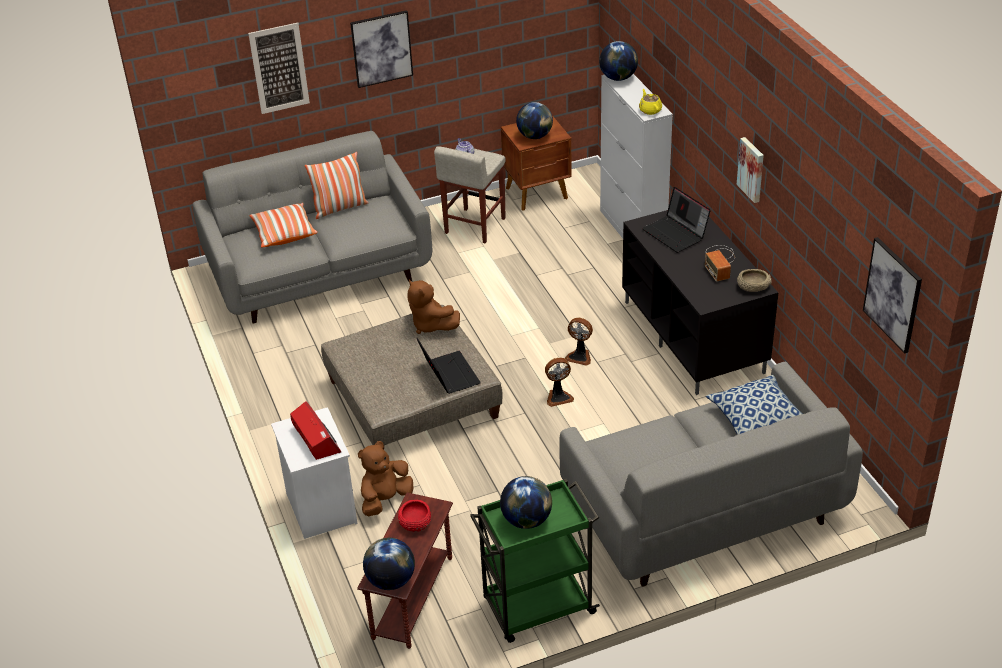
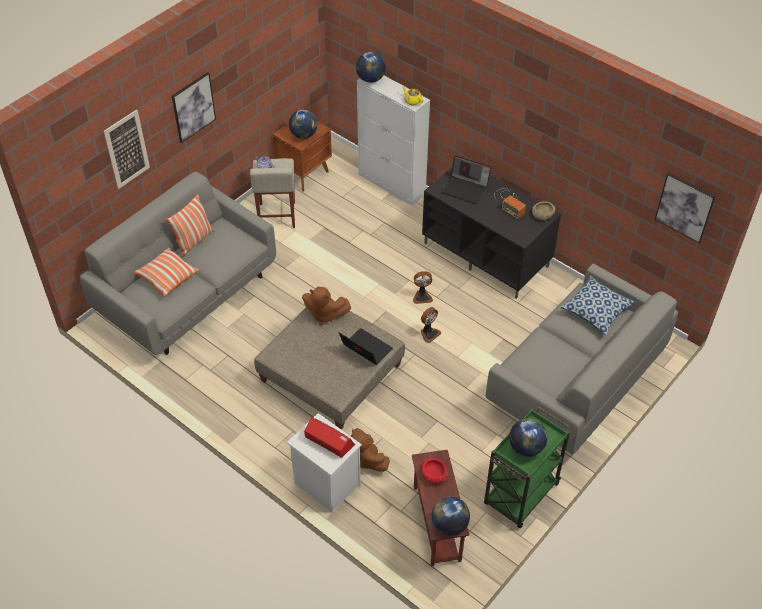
camera: 30 degrees left, 10 degrees up
(385, 500) = (367, 458): brown plush toy -> brown plush toy turned 45 degrees counterclockwise
(752, 169) = (525, 133): picture -> none

